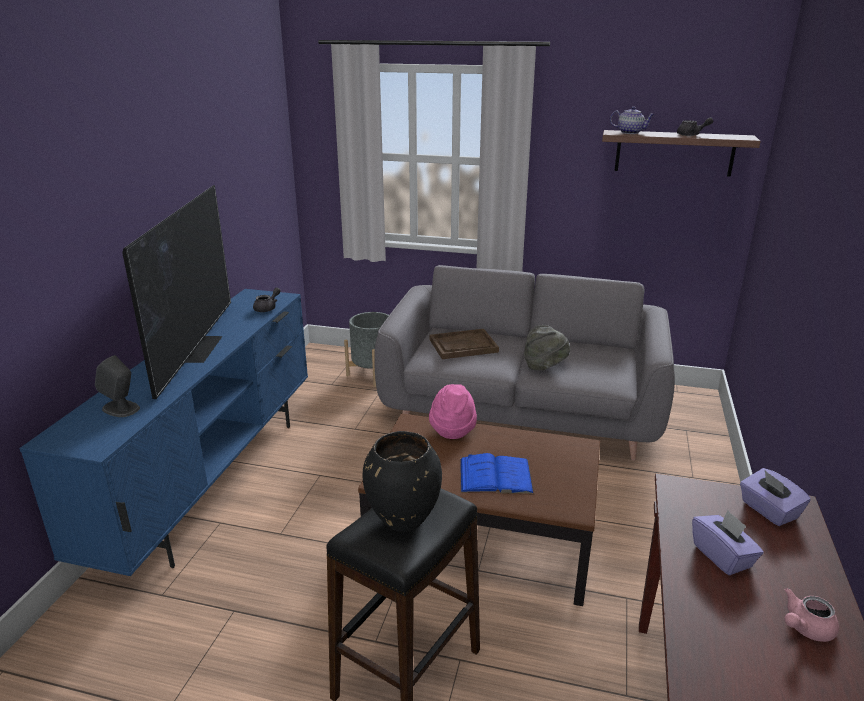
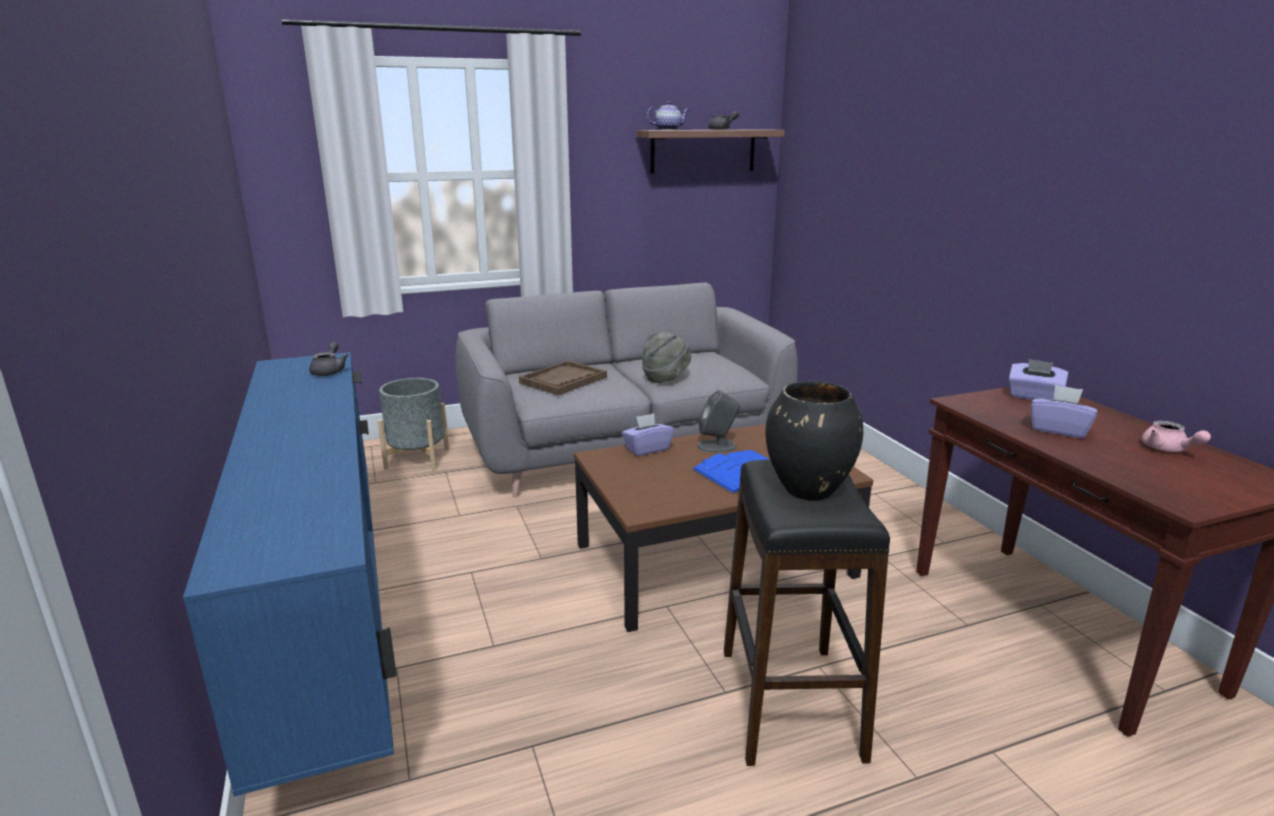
camera: 35 degrees left, 5 degrees down
(121, 408) = (290, 506): grey speaker -> grey speaker (717, 446)
(197, 348) = (294, 424): television -> none
(452, 428) = (647, 449): pink hat -> purple tissue box
(805, 628) = (1168, 449): pink teapot -> pink teapot turned 45 degrees counterclockwise

